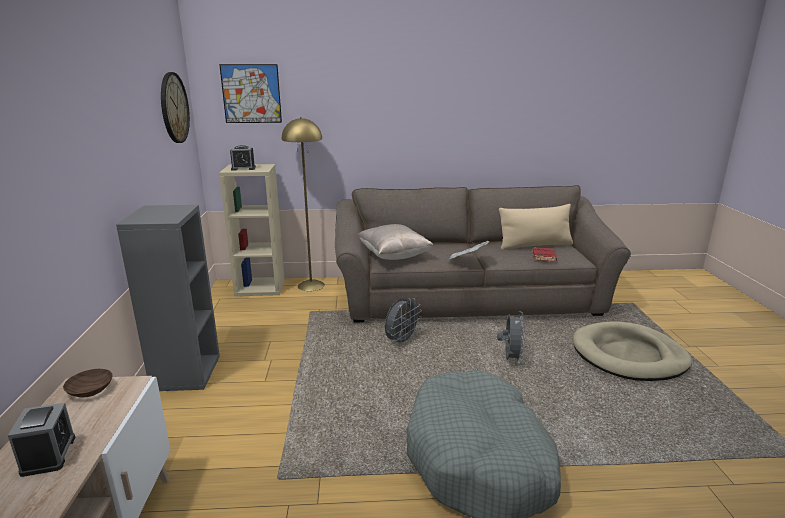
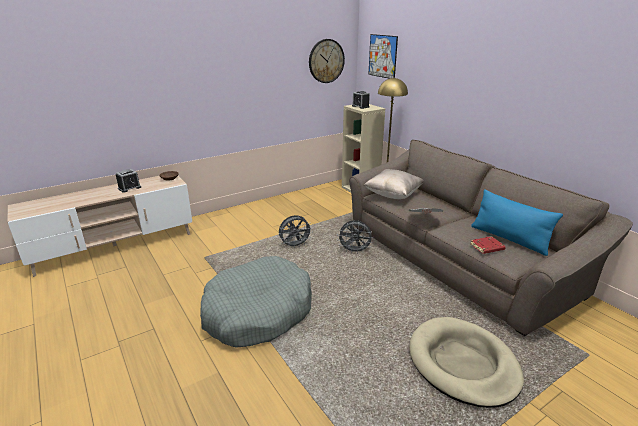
camera: 60 degrees right, 5 degrees up
(186, 372) = (261, 206): grey bookcase -> none
(510, 359) = (381, 299): grey fan -> grey fan (295, 246)
(534, 245) = (509, 239): beige pillow -> blue pillow

